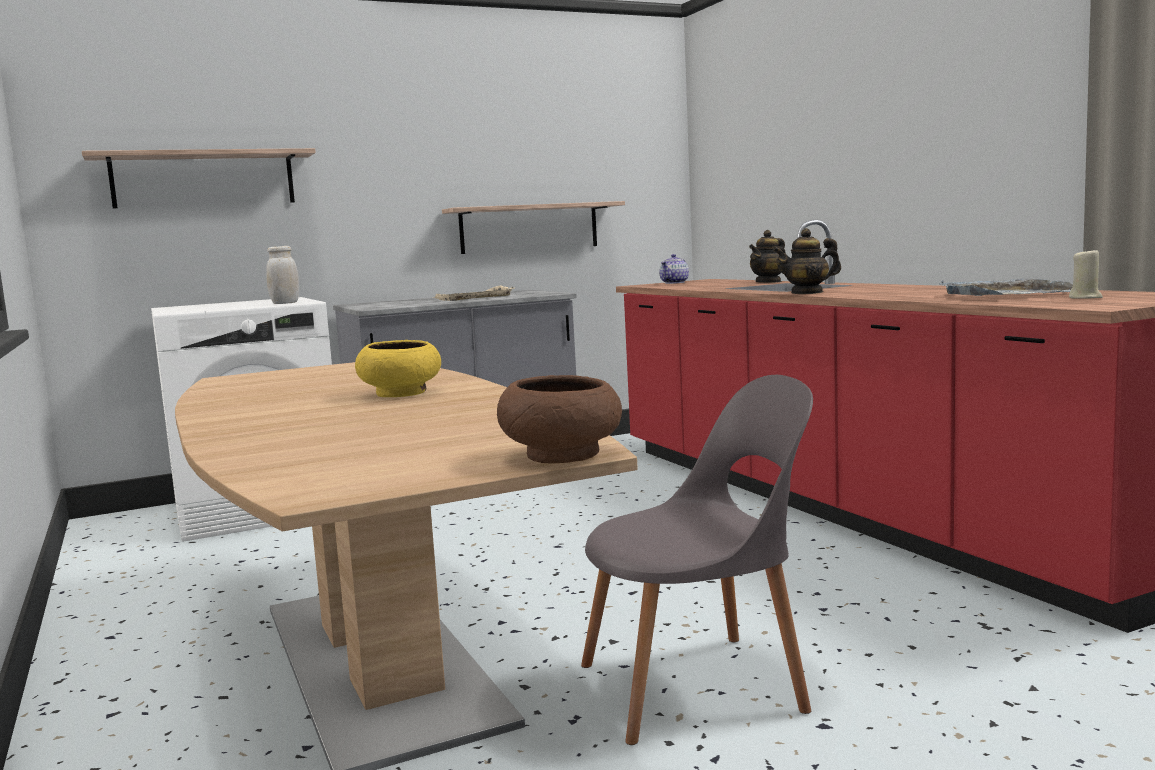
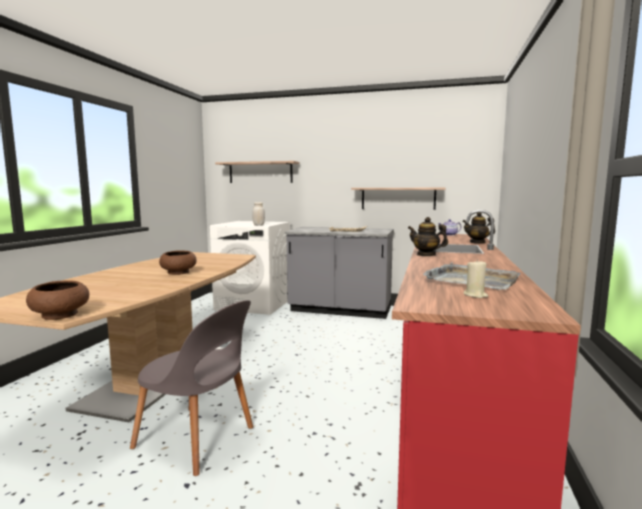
camera: 40 degrees right, 0 degrees up
(402, 393) = (179, 273): yellow bowl -> brown bowl

